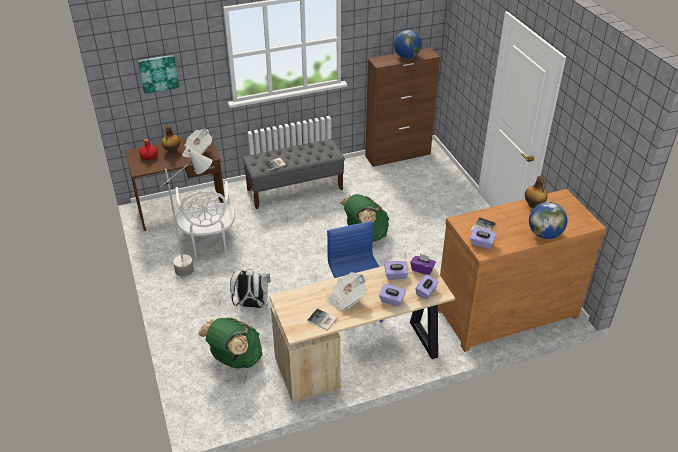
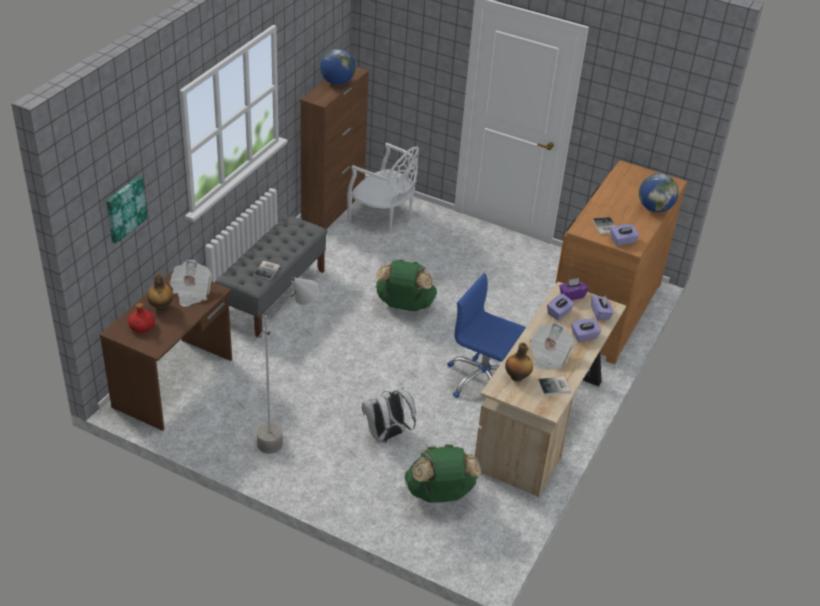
camera: 45 degrees left, 0 degrees up
(209, 241) = (255, 400): white chair -> white chair (383, 217)
(533, 205) = (616, 187): bottle -> bottle (517, 377)

